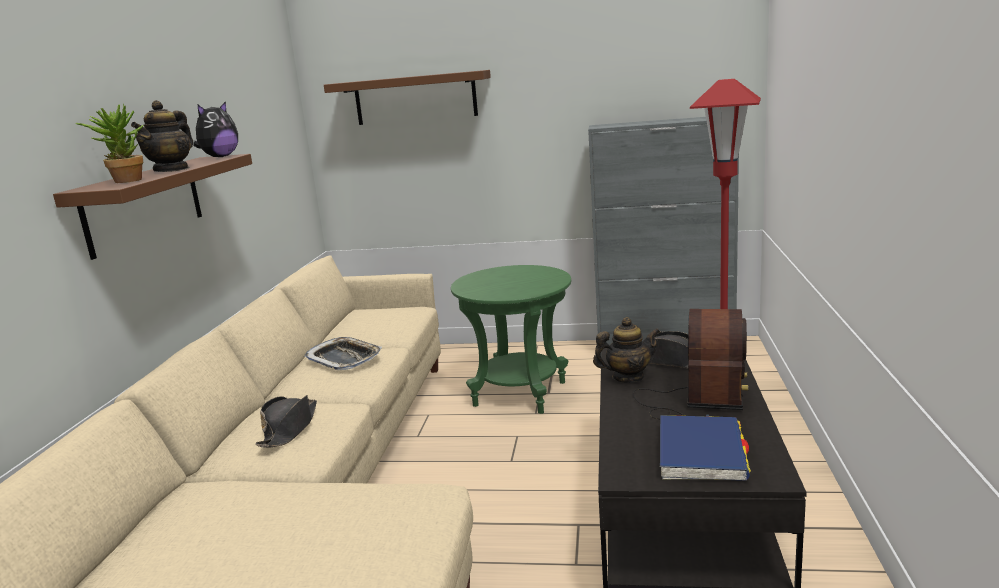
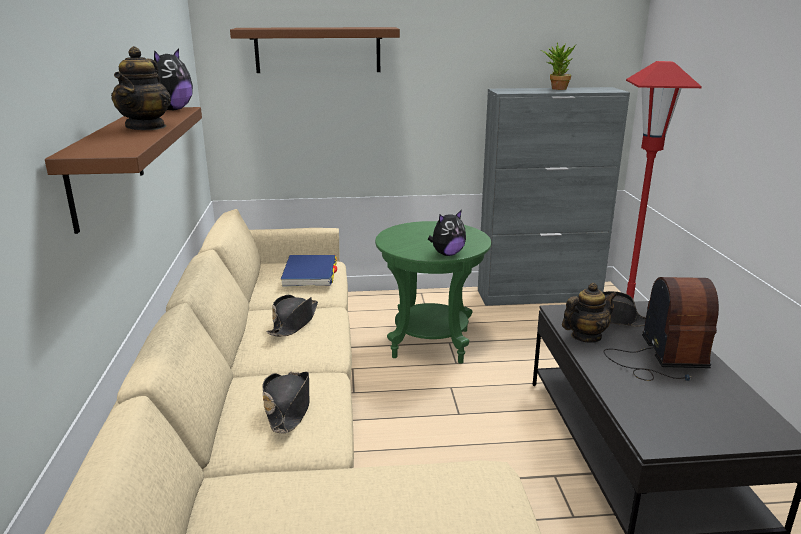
camera: 15 degrees left, 5 degrees up
(124, 181) = (114, 142): potted plant -> potted plant (555, 88)
(344, 359) = (294, 322): tray -> black hat
(512, 294) = (447, 254): none -> plush toy
(701, 452) = (704, 413): blue book -> blue book (310, 274)

